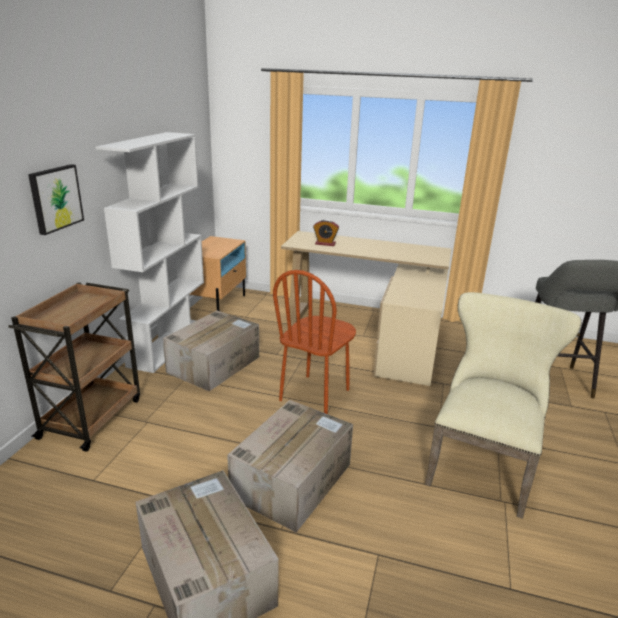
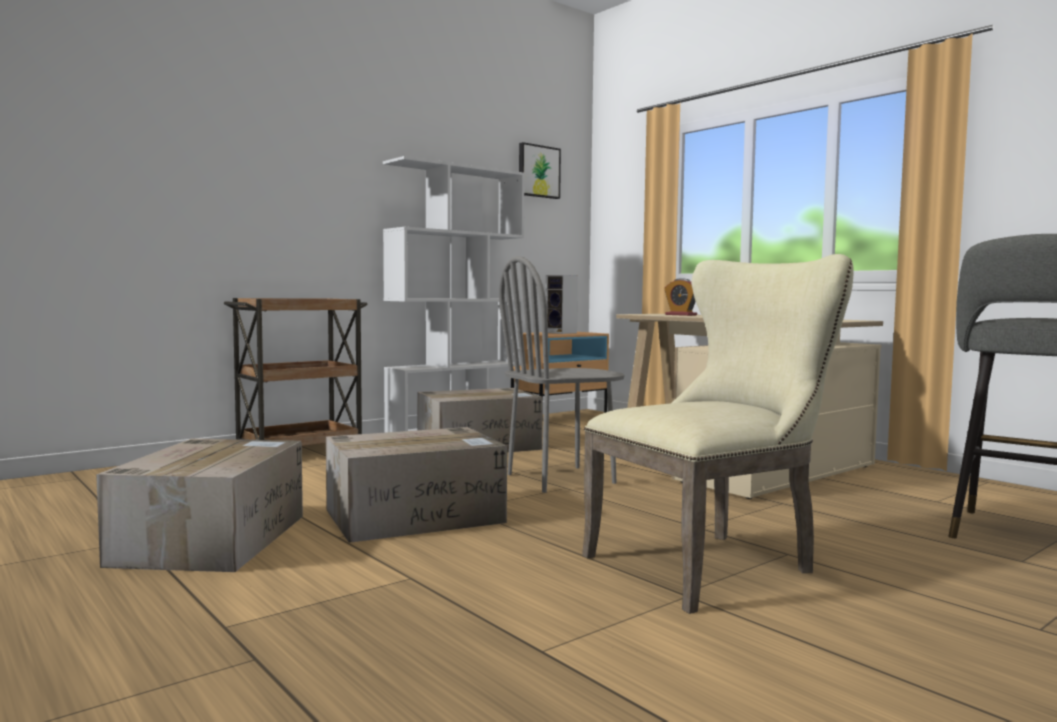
camera: 35 degrees right, 20 degrees down
(55, 198) = (321, 201): picture -> picture (538, 171)
(215, 246) = (562, 333): none -> speaker
(315, 395) = (561, 479): brown chair -> grey chair

